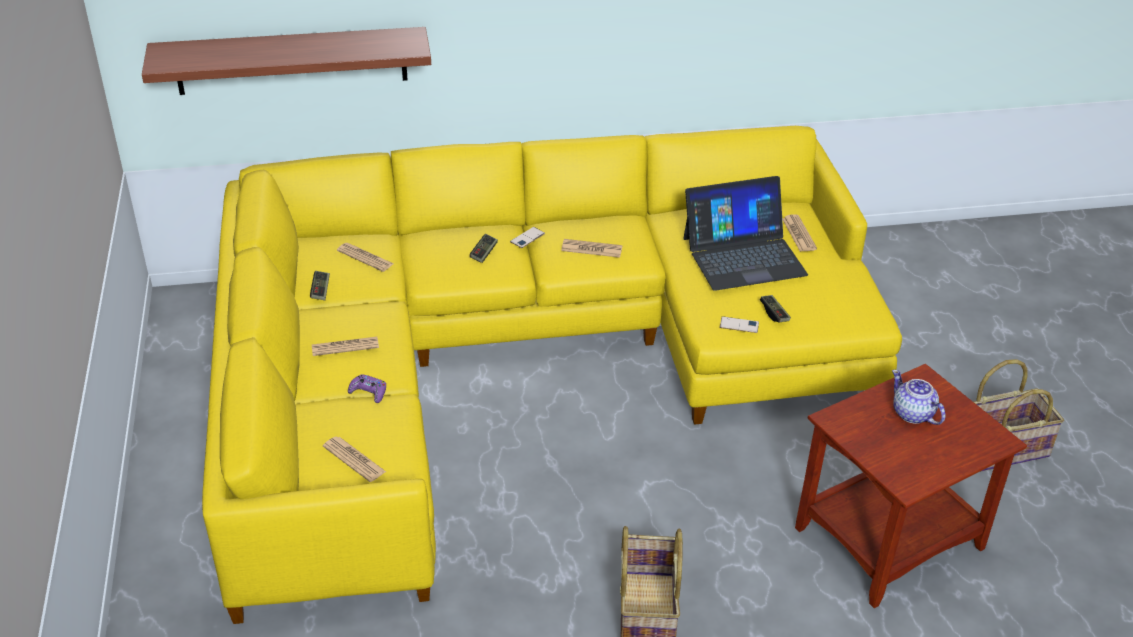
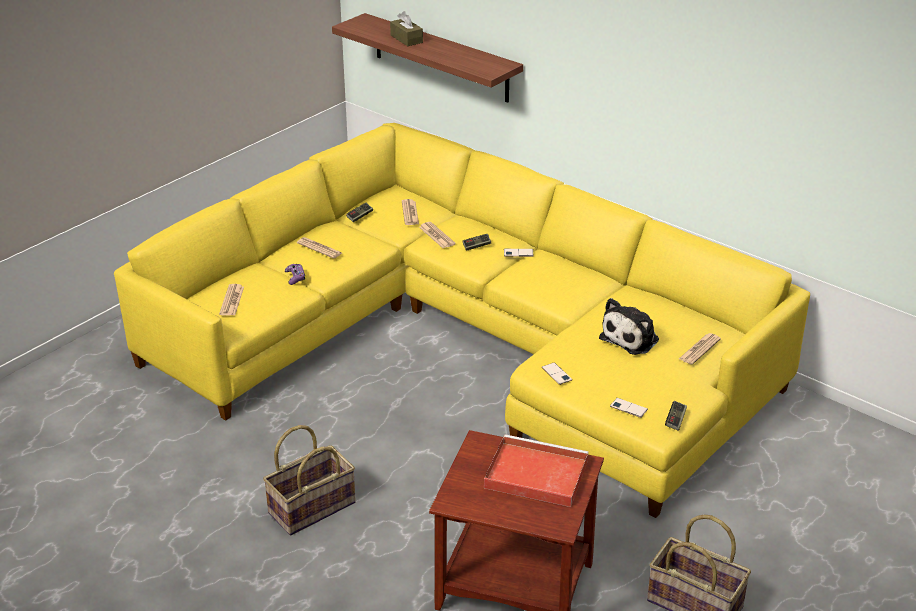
camera: 50 degrees right, 5 degrees down
(257, 51) = (406, 39): none -> brown tissue box
(591, 249) = (543, 279): newspaper -> newspaper (437, 236)
(743, 256) = (632, 338): laptop -> plush toy
(774, 313) = (590, 381): game controller -> game controller (675, 420)
(831, 316) = (628, 408): none -> phone
(913, 414) = (534, 474): teapot -> red tray

